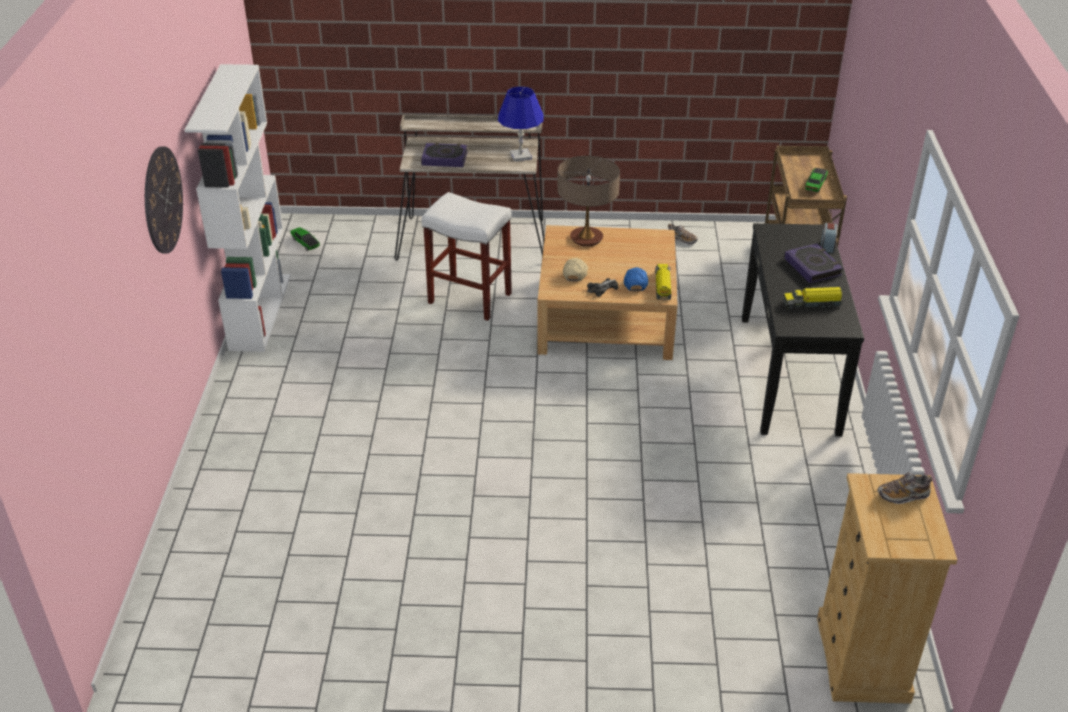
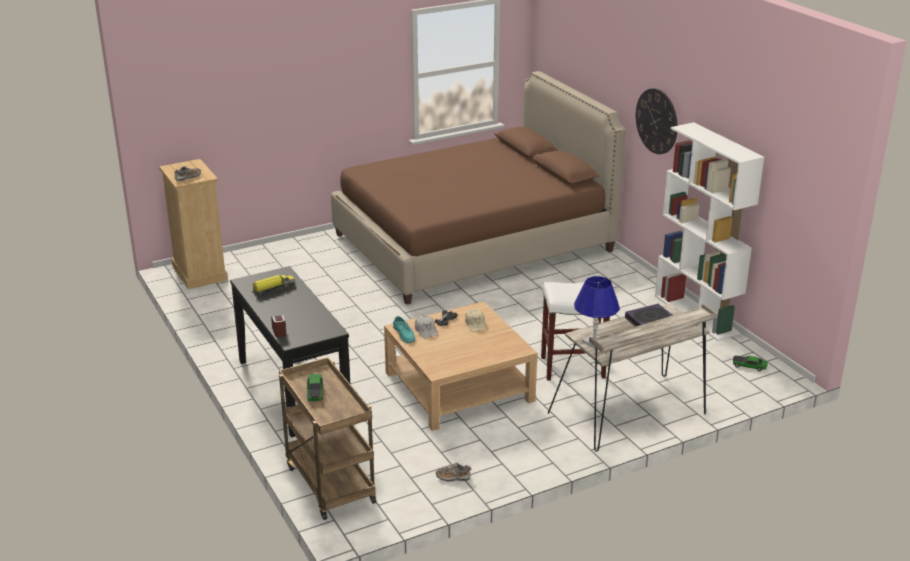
camera: 150 degrees right, 10 degrees down
(368, 549) = (472, 243): none -> brown bed
(586, 239) = (494, 351): table lamp -> none
(635, 283) = (426, 330): blue cap -> white cap
(662, 286) = (404, 334): toy truck -> turquoise shoe
(813, 267) = (284, 313): book -> none

